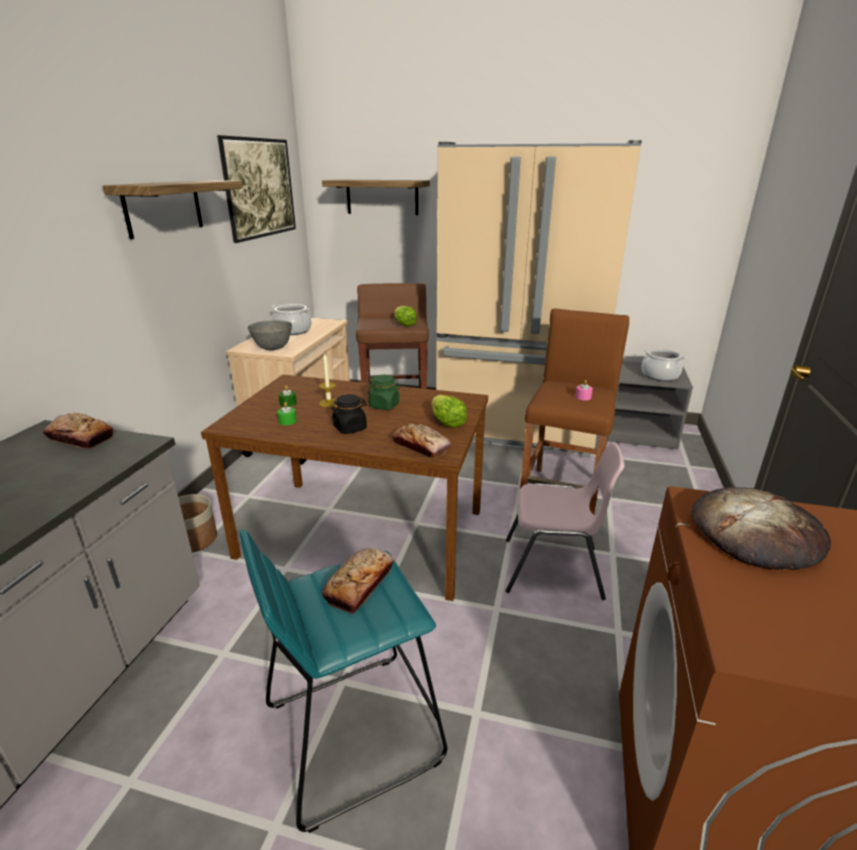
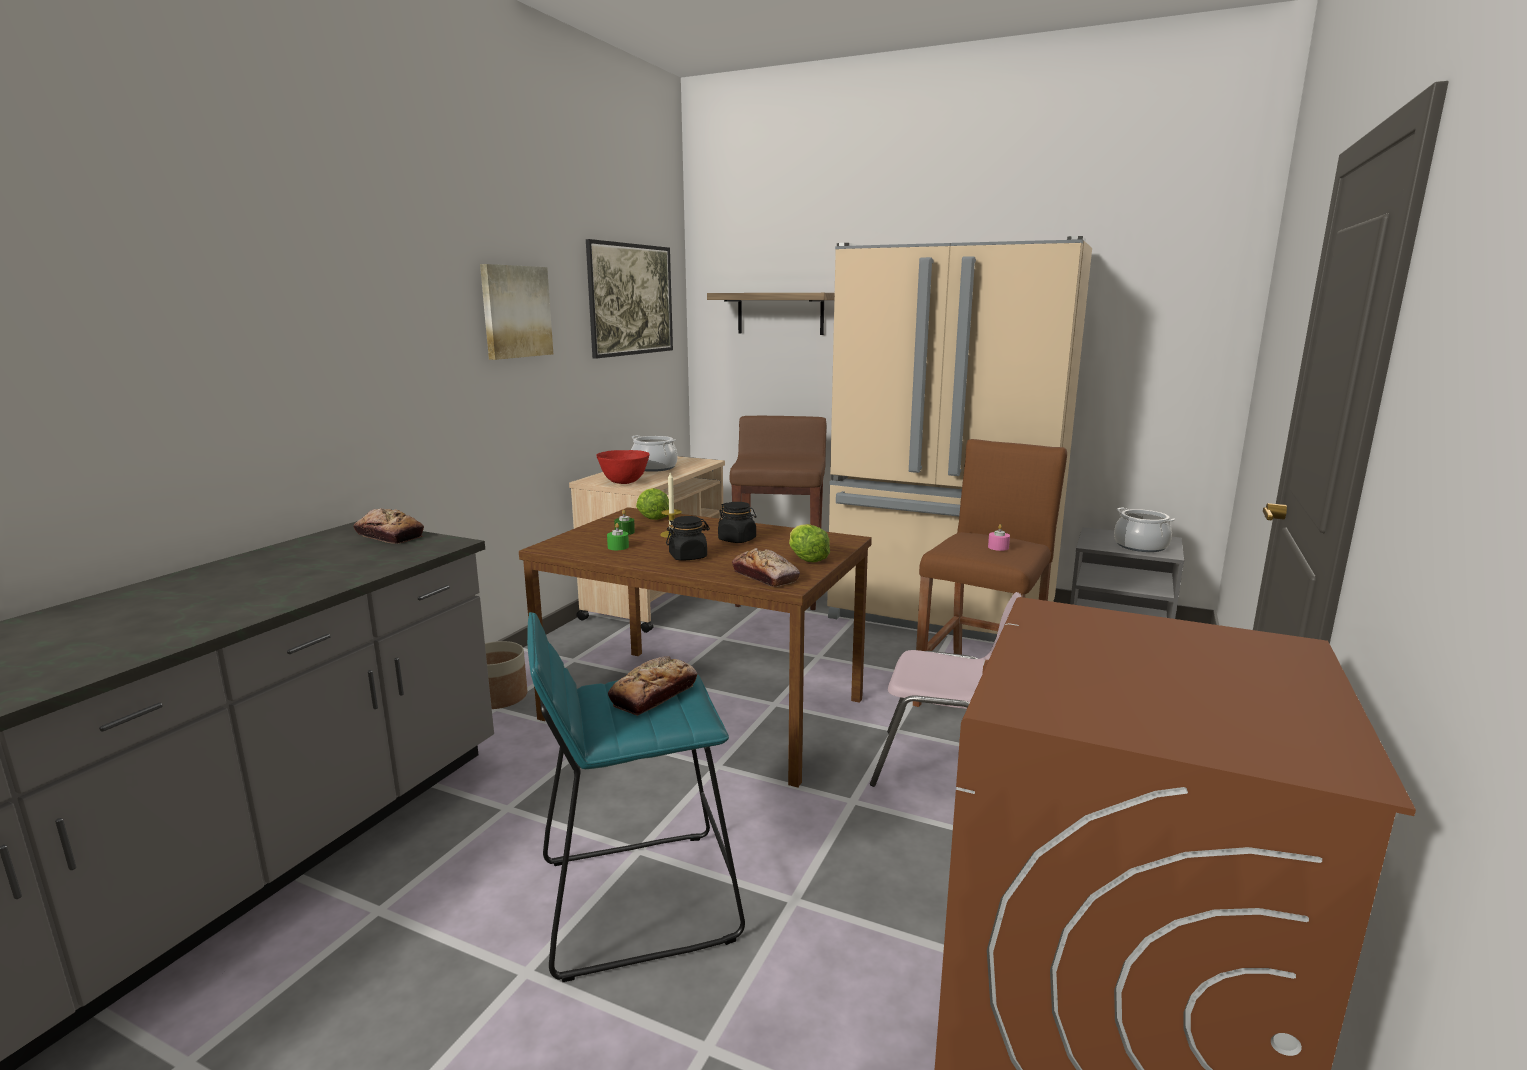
camera: 10 degrees right, 10 degrees down
(163, 207) = (515, 311): shelf -> picture
(273, 348) = (624, 482): grey bowl -> red bowl
(384, 405) = (737, 540): green jar -> black jar
(404, 324) = (792, 464): lettuce -> lettuce (652, 516)
(755, 533) = (1093, 635): bread -> none

